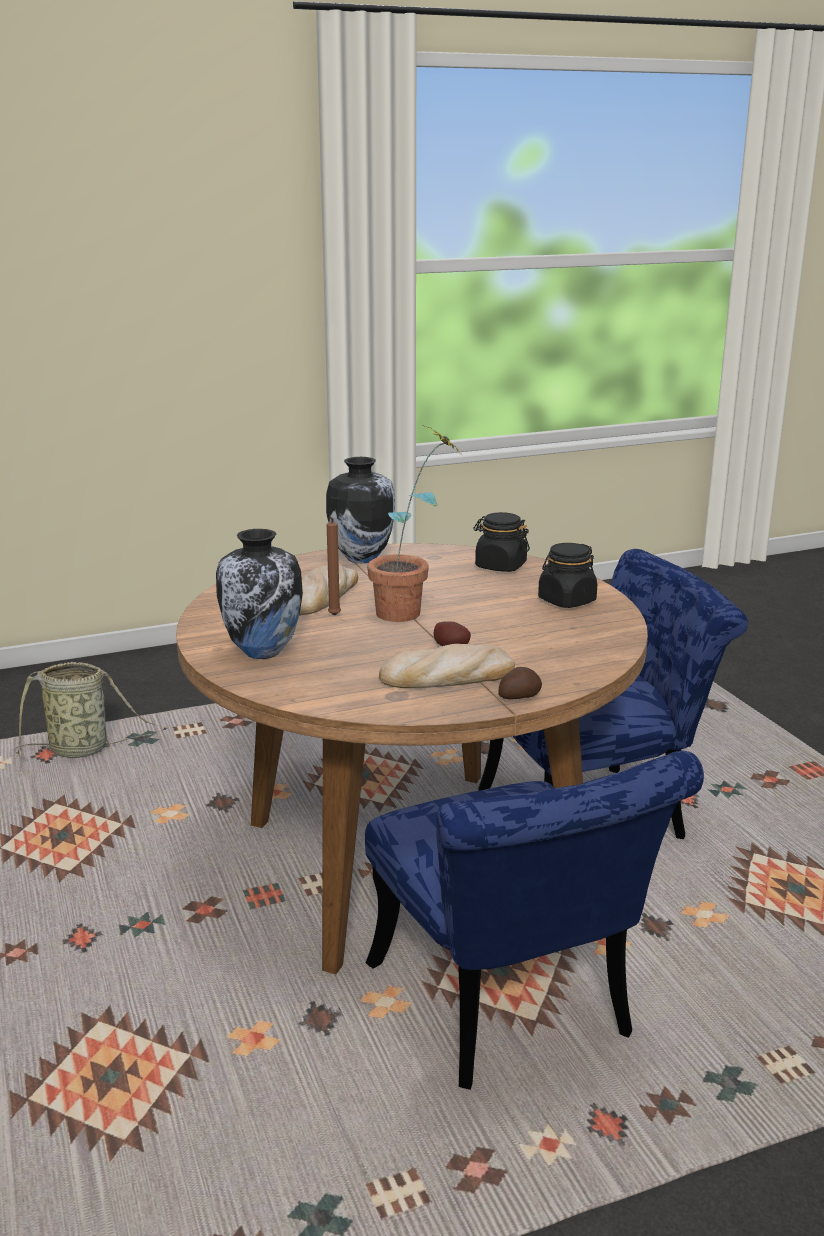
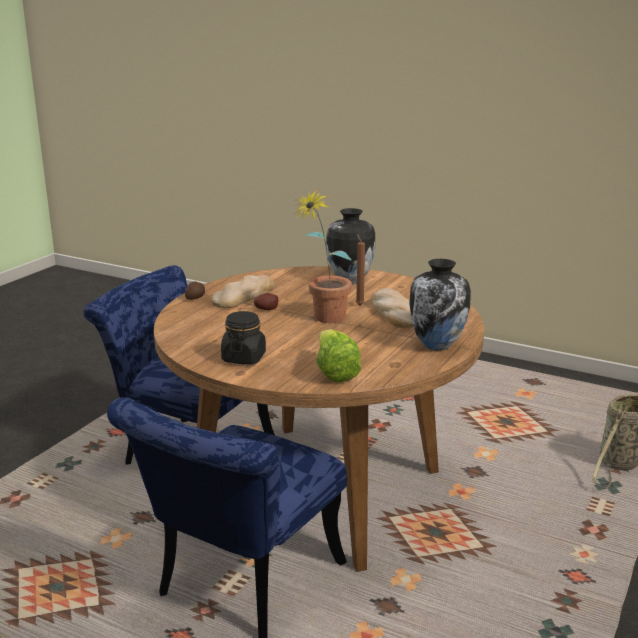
camera: 140 degrees right, 0 degrees up
(500, 566) = (334, 372): black jar -> lettuce

